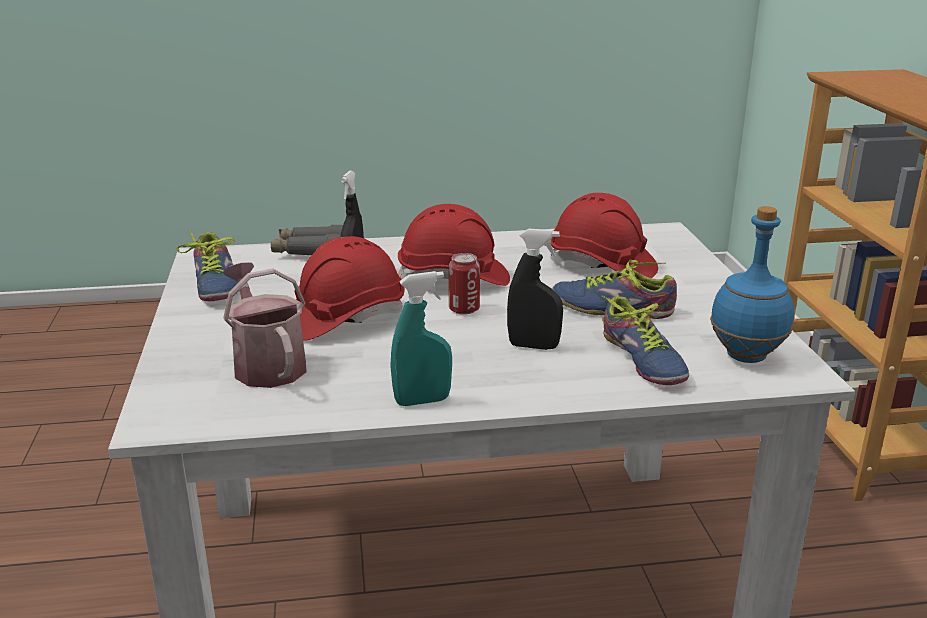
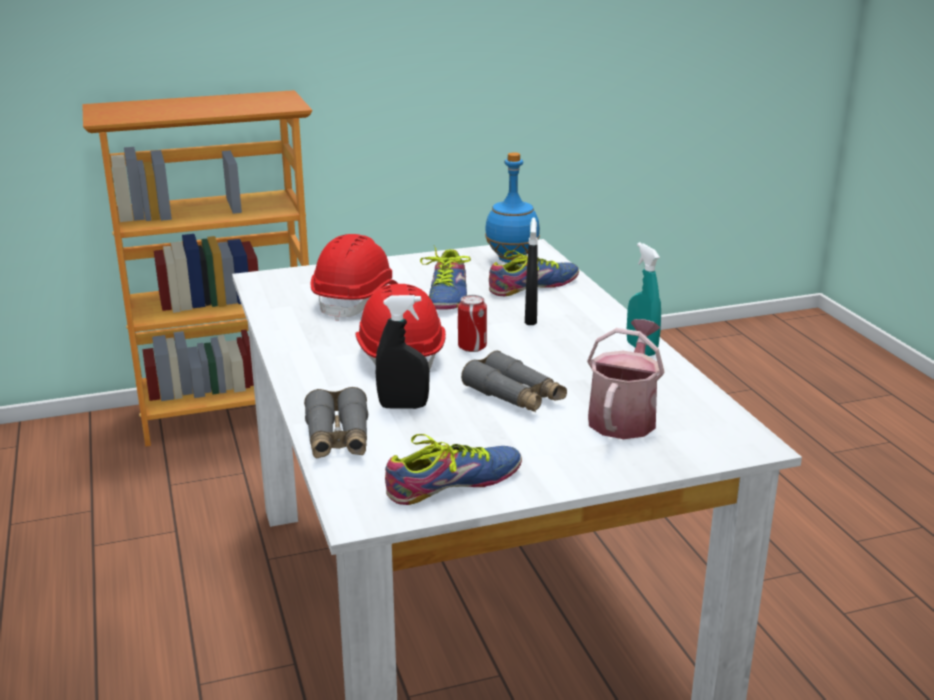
camera: 100 degrees left, 0 degrees up
(266, 364) = (624, 416): watering can -> watering can turned 150 degrees clockwise
(345, 319) = (514, 395): red hard hat -> grey binoculars

